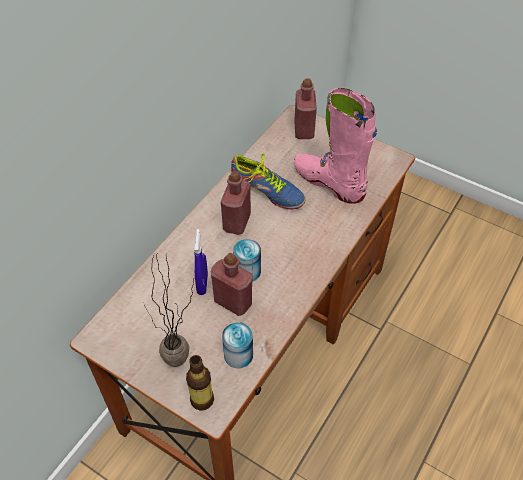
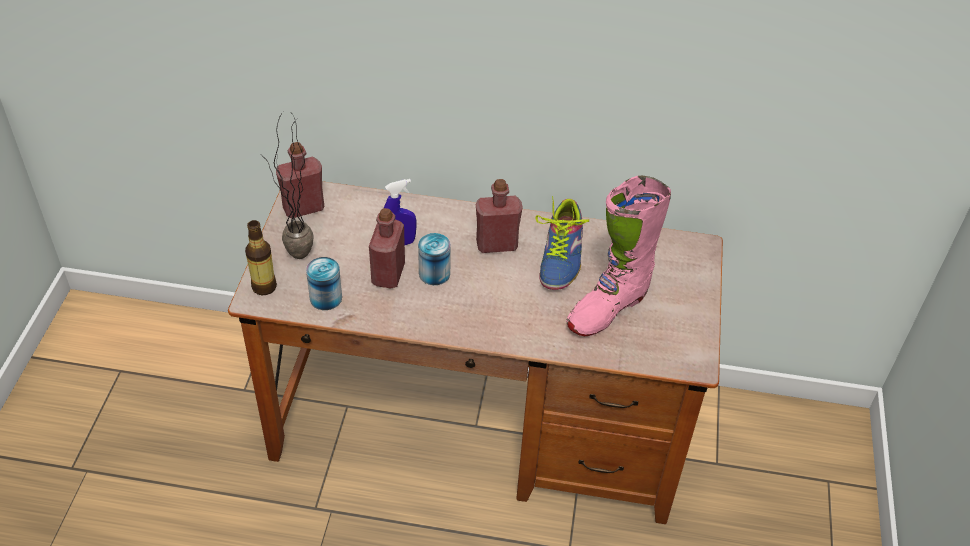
camera: 65 degrees right, 5 degrees down
(304, 130) = (682, 261): red bottle -> red bottle (303, 208)
(329, 183) = (608, 308): pink boot -> pink boot turned 150 degrees counterclockwise

